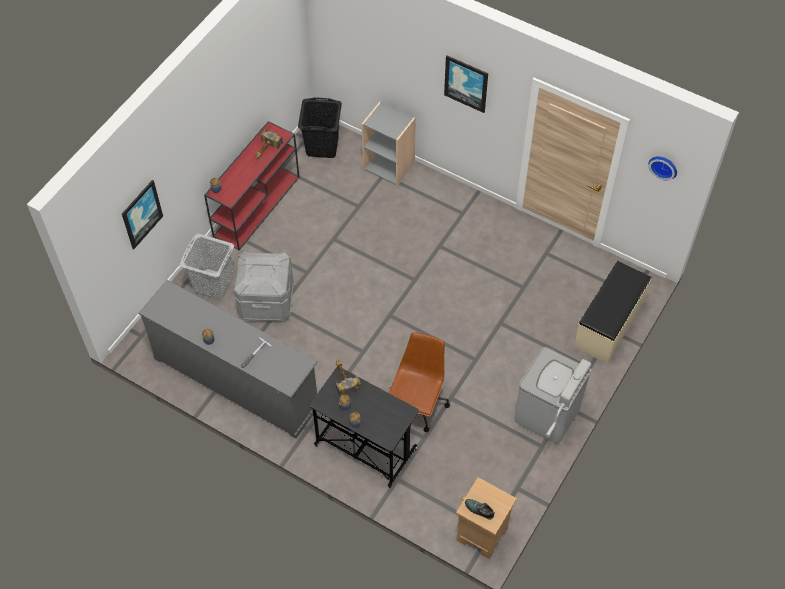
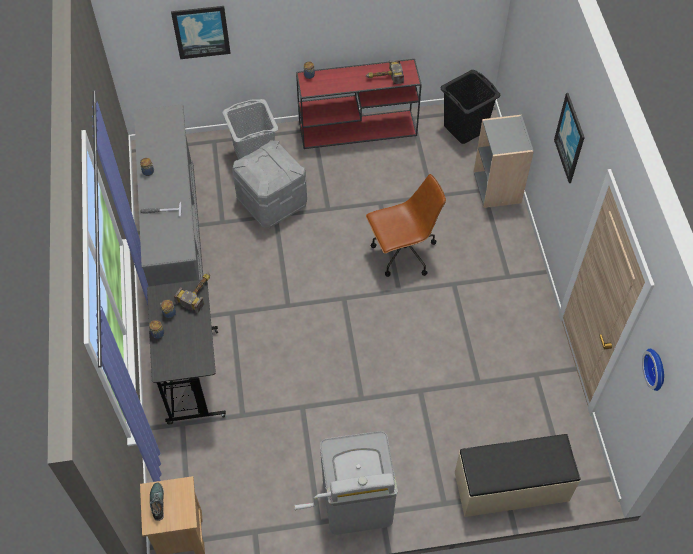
camera: 50 degrees right, 0 degrees up
(417, 406) = (270, 386): brown office chair -> brown office chair (403, 253)

